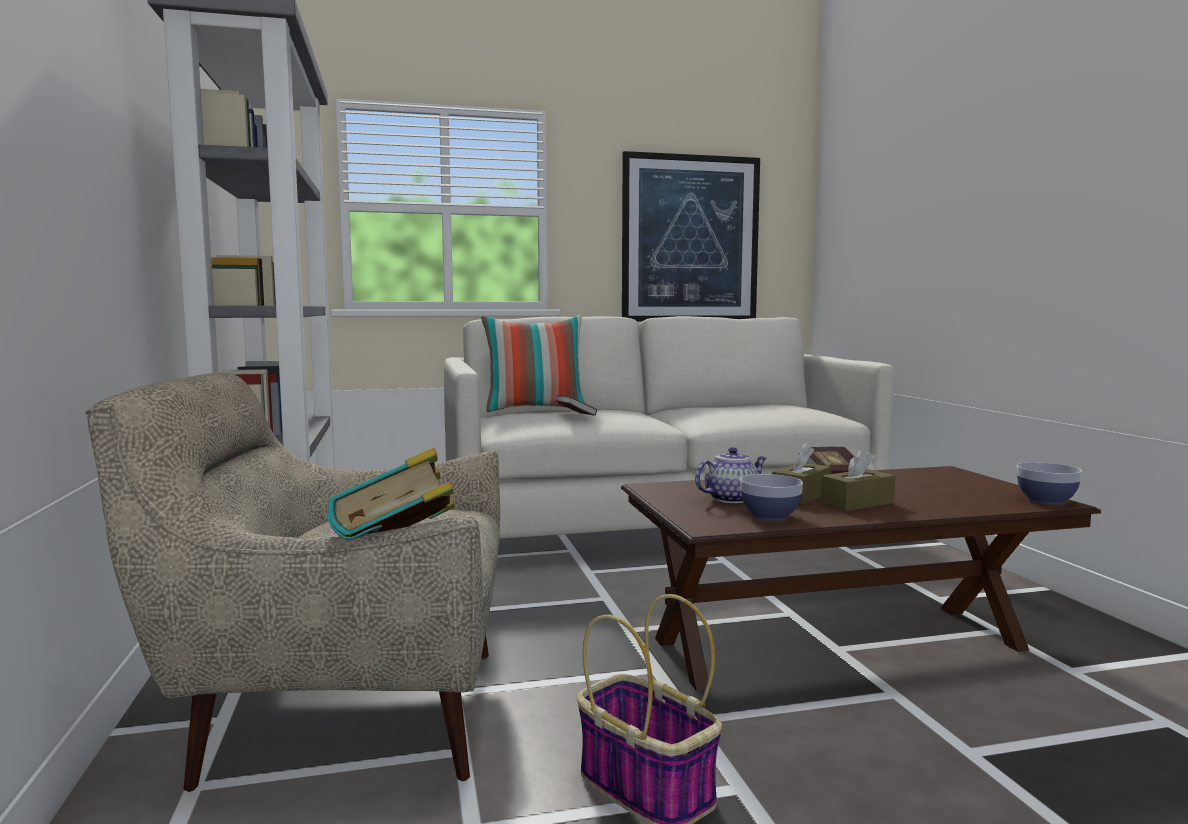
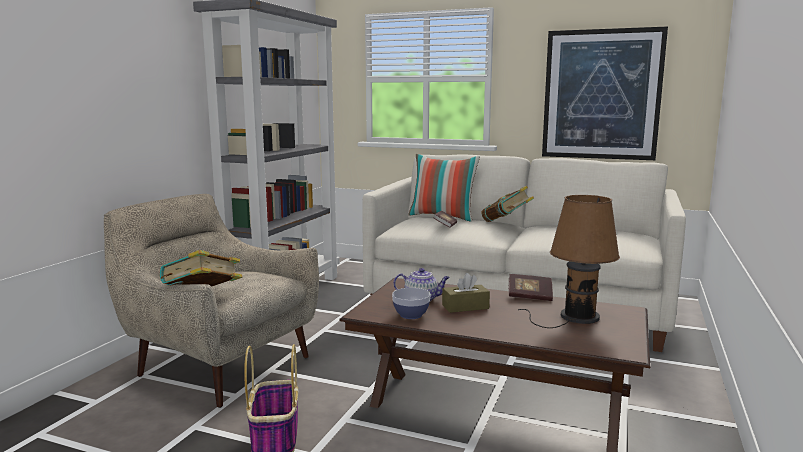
camera: 35 degrees right, 5 degrees up
(637, 407) = (506, 223): none -> book
(857, 503) = (483, 319): brown tissue box -> none
(928, 484) = (575, 317): none -> brown table lamp
(1046, 500) = (622, 348): bowl -> none

